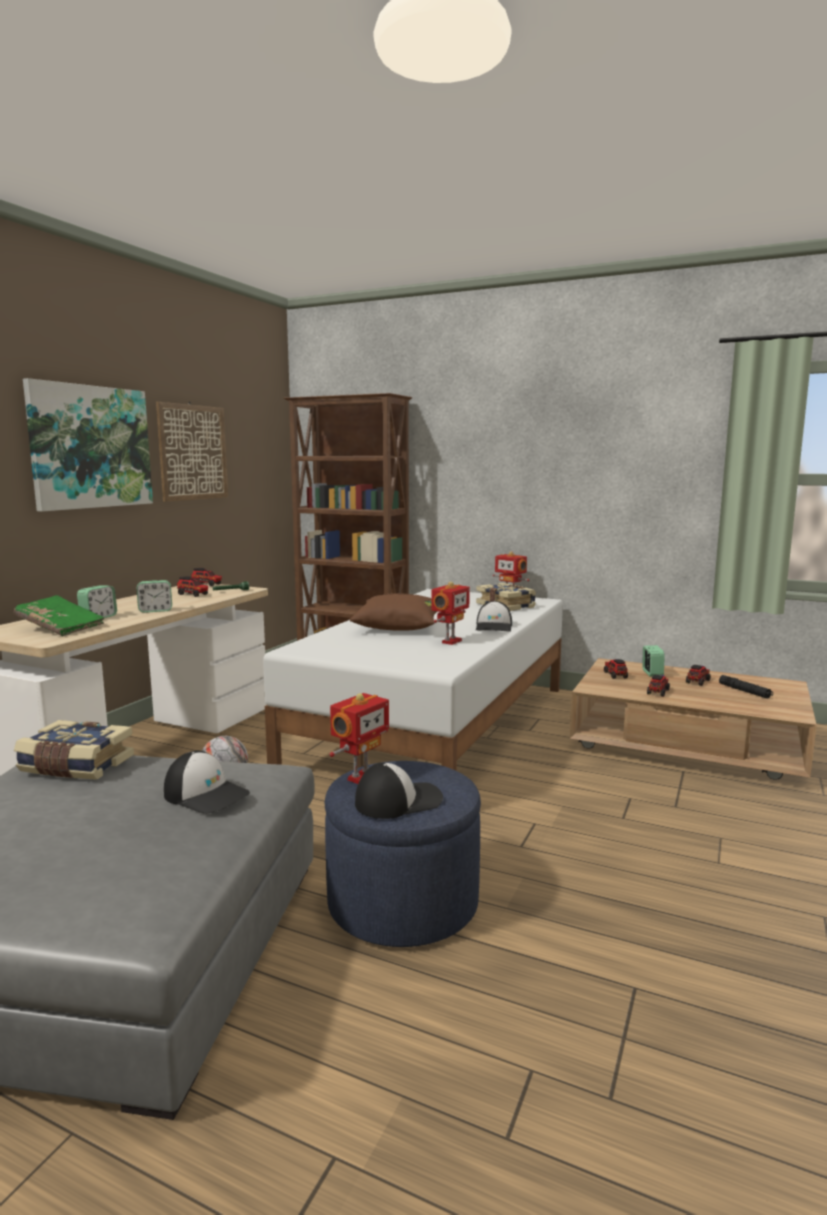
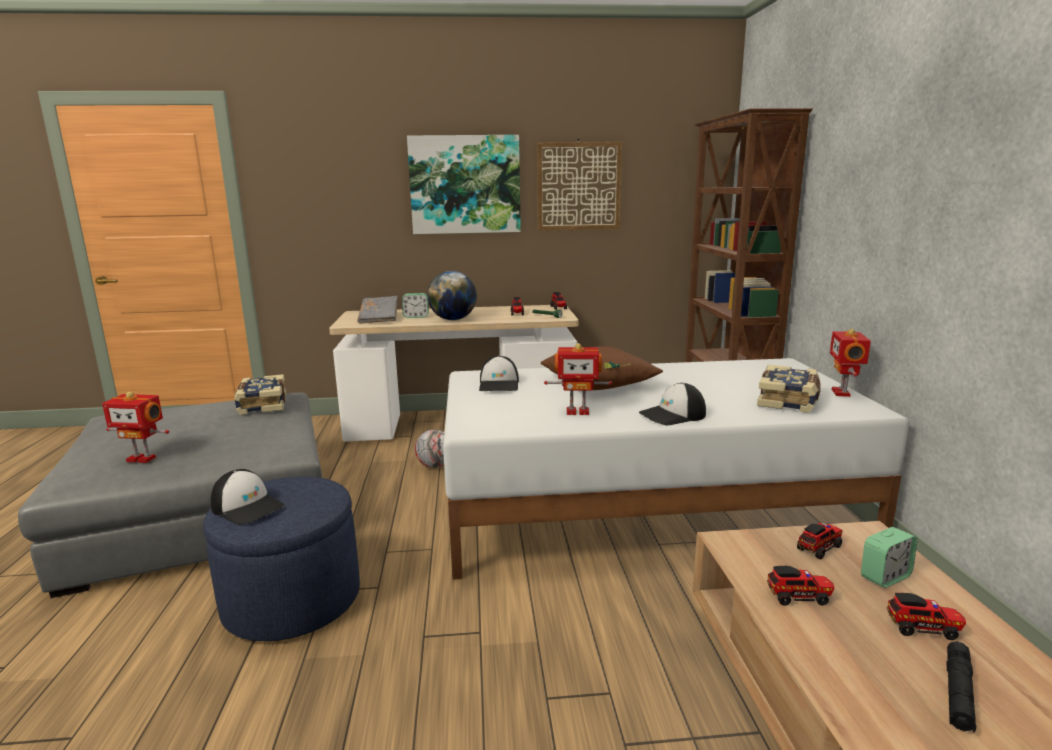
camera: 60 degrees right, 5 degrees up
(60, 628) = (379, 318): green book -> grey book
(155, 610) = (453, 319): alarm clock -> globe
(206, 794) = (228, 445): cap -> cap (499, 385)
(361, 777) = (291, 482): toy robot -> toy robot (142, 458)

